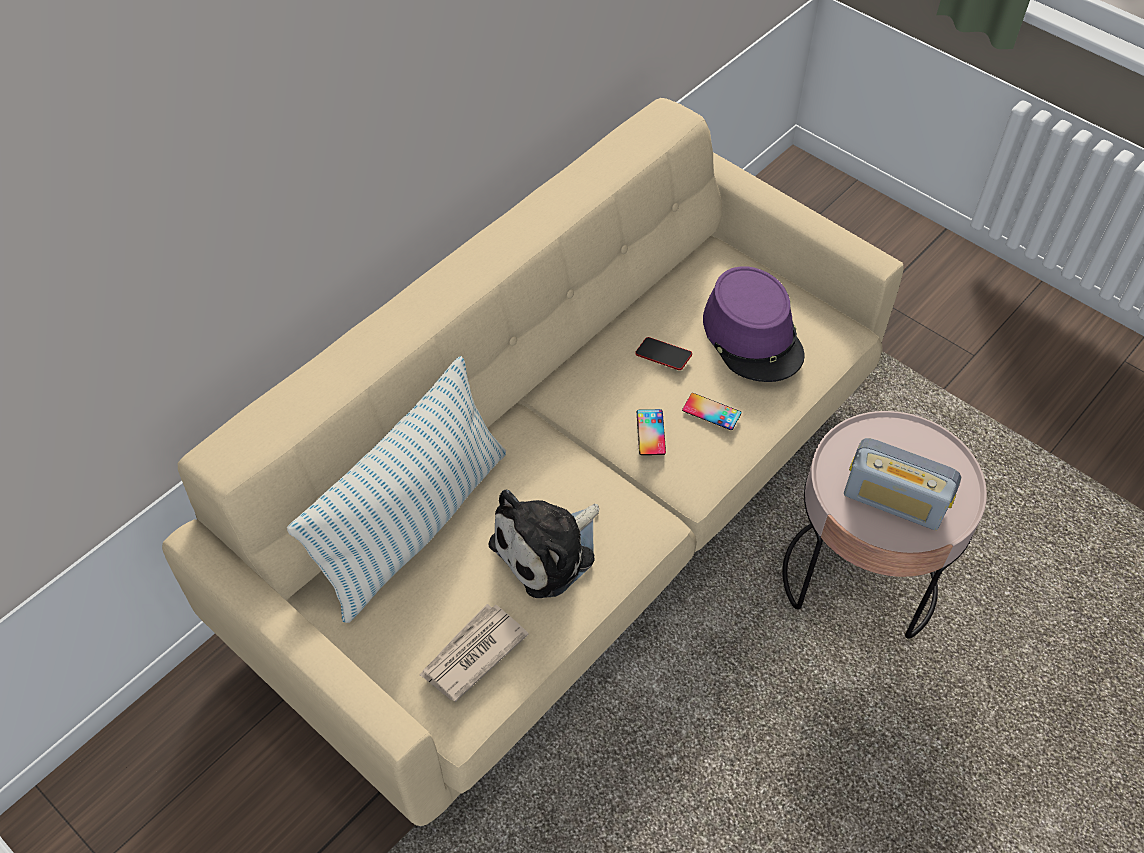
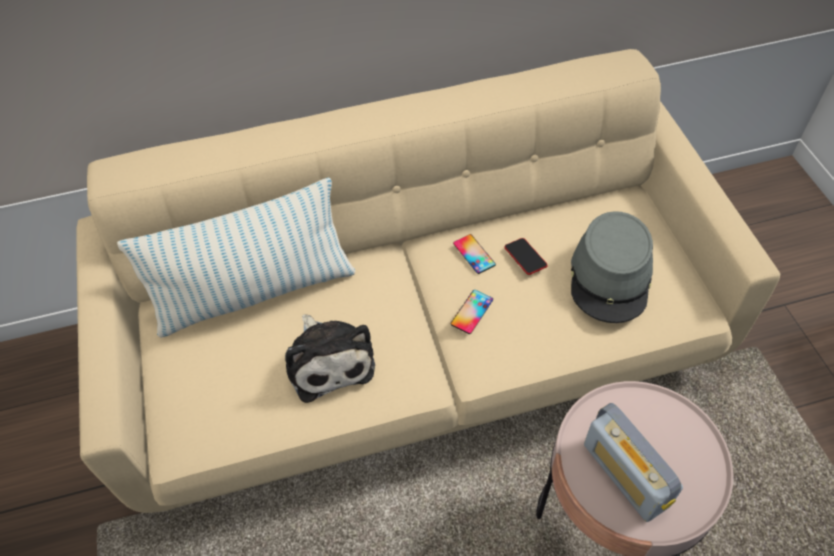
camera: 35 degrees right, 0 degrees up
(472, 654) = (217, 406): newspaper -> none
(548, 549) = (328, 360): plush toy -> plush toy turned 105 degrees counterclockwise
(711, 412) = (531, 319): phone -> phone (474, 254)
(753, 336) = (611, 276): purple hat -> grey hat

